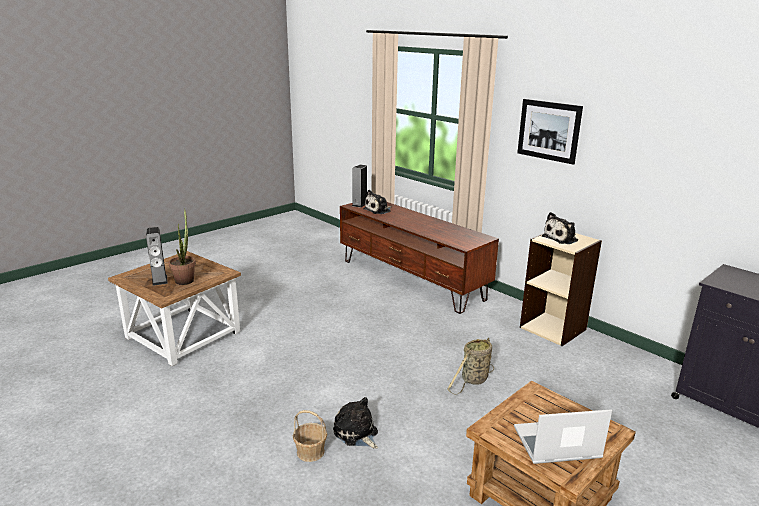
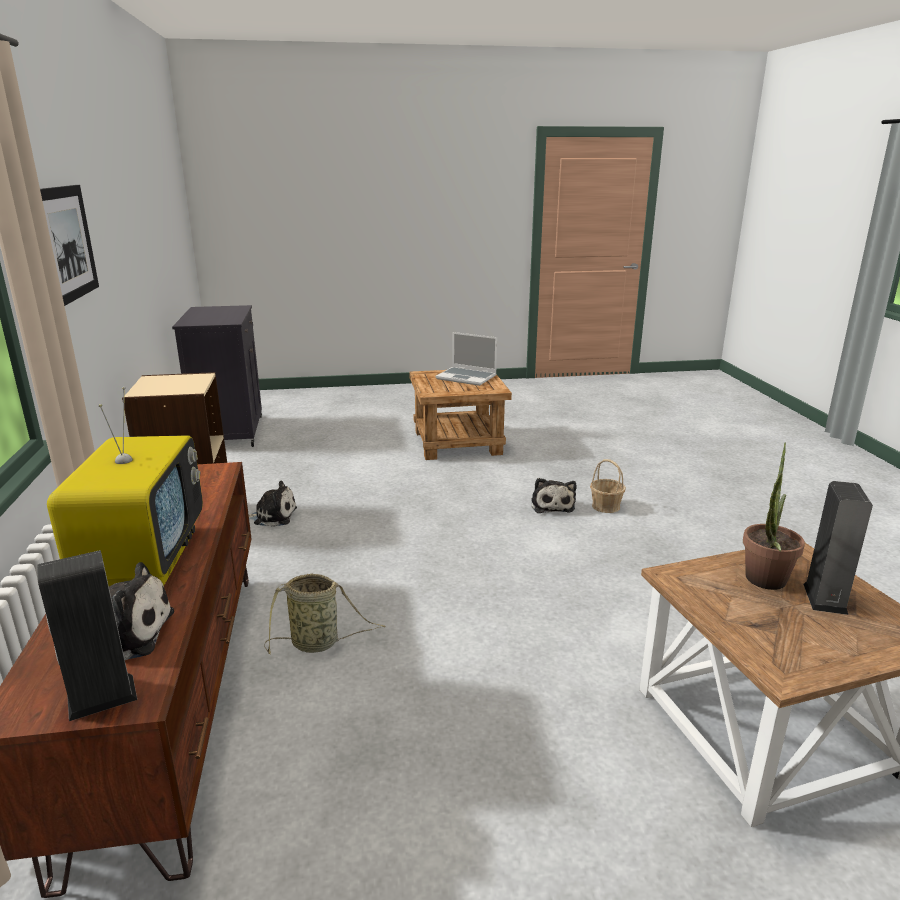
camera: 145 degrees left, 0 degrees up
(412, 220) = (144, 559): none -> television
(473, 380) = (383, 505): basket -> basket (318, 643)
(561, 238) = (173, 385): plush toy -> plush toy (272, 516)

